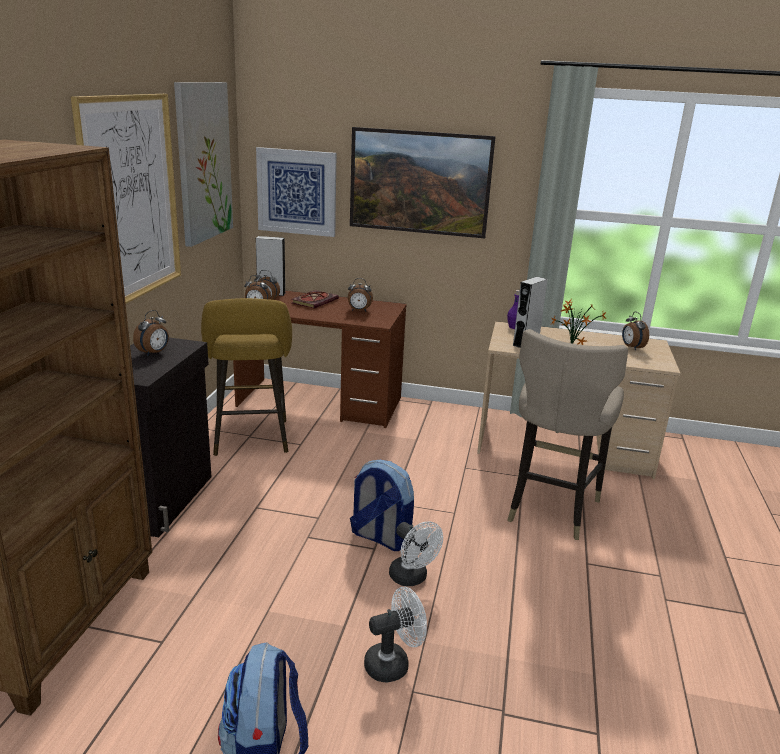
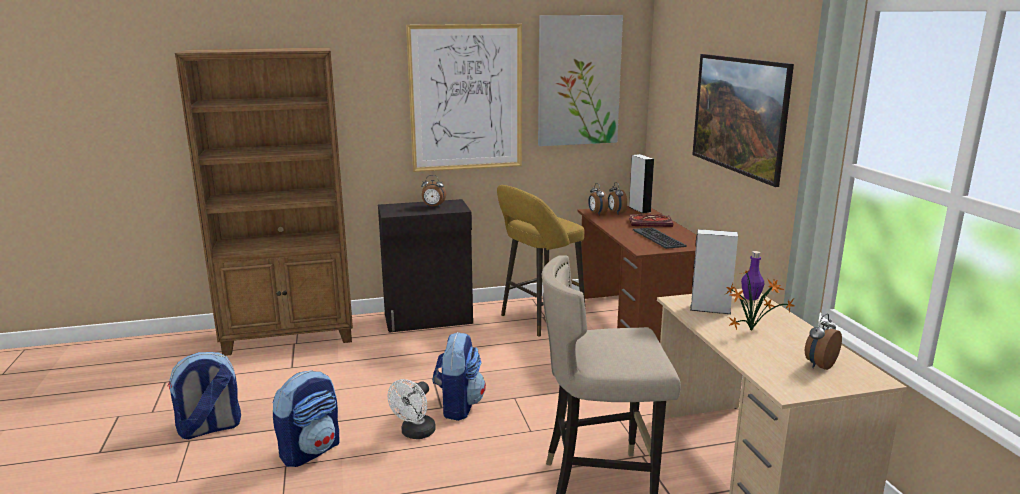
camera: 65 degrees right, 5 degrees down
(296, 192) = (671, 117): picture -> none
(359, 311) = (659, 238): alarm clock -> keyboard
(393, 663) = (311, 450): white fan -> backpack

